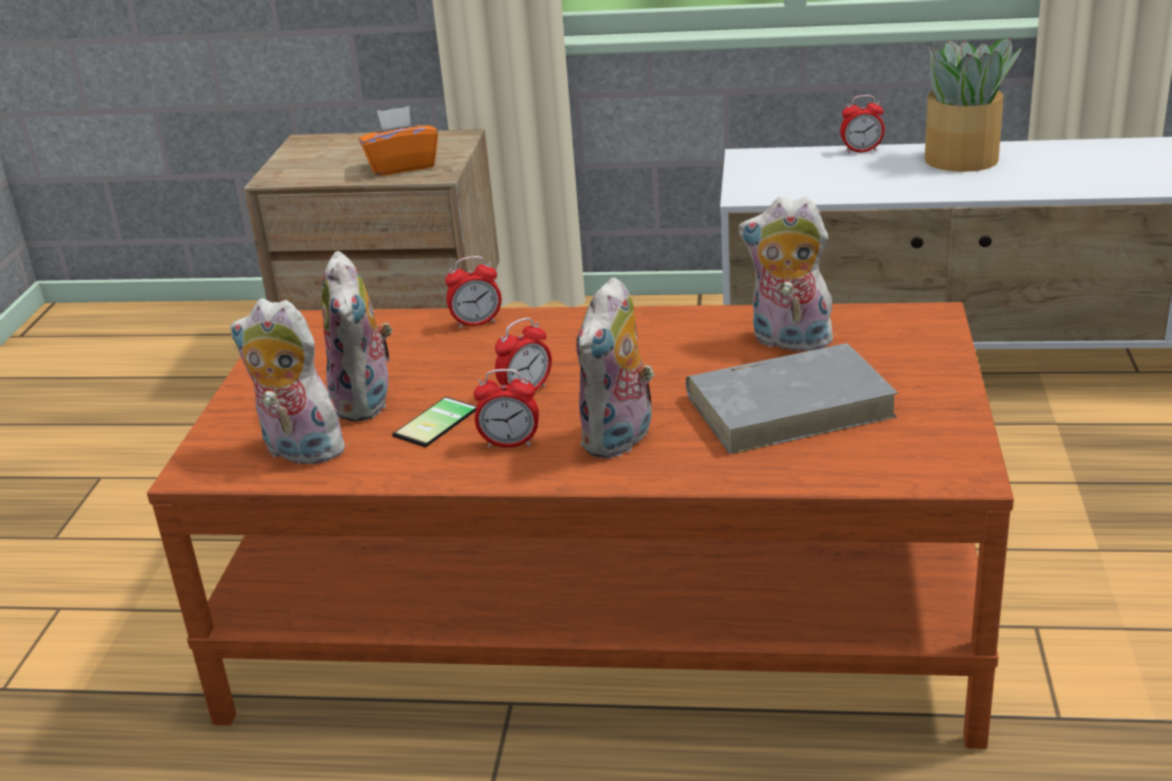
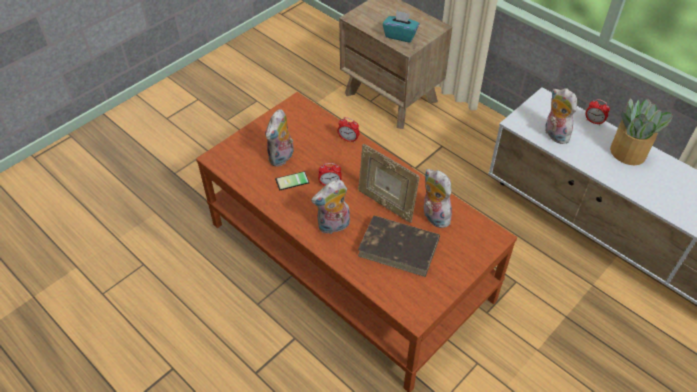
camera: 35 degrees right, 20 degrees up
(298, 451) = (245, 168): plush toy -> plush toy (554, 134)
(402, 166) = (400, 35): orange tissue box -> turquoise tissue box
(510, 443) = (302, 205): alarm clock -> none
(677, 366) = (385, 204): none -> picture frame
(791, 405) = (399, 247): grey book -> brown book

